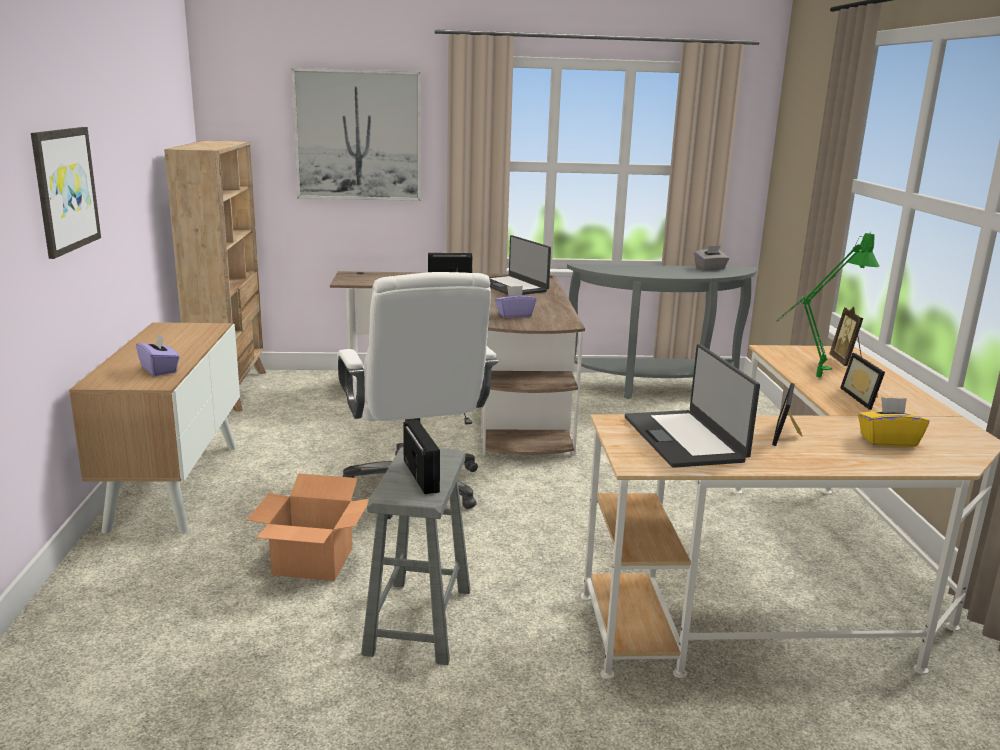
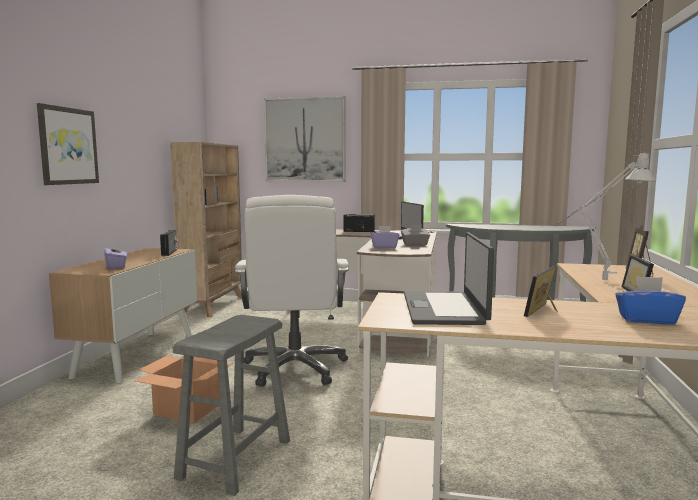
camera: 15 degrees right, 10 degrees down
(422, 476) = (231, 331): radio -> radio (170, 252)
(710, 268) = (556, 226): grey tissue box -> grey tissue box (415, 244)
(812, 380) = (598, 282): green table lamp -> grey table lamp
(888, 441) = (646, 319): yellow tissue box -> blue tissue box

